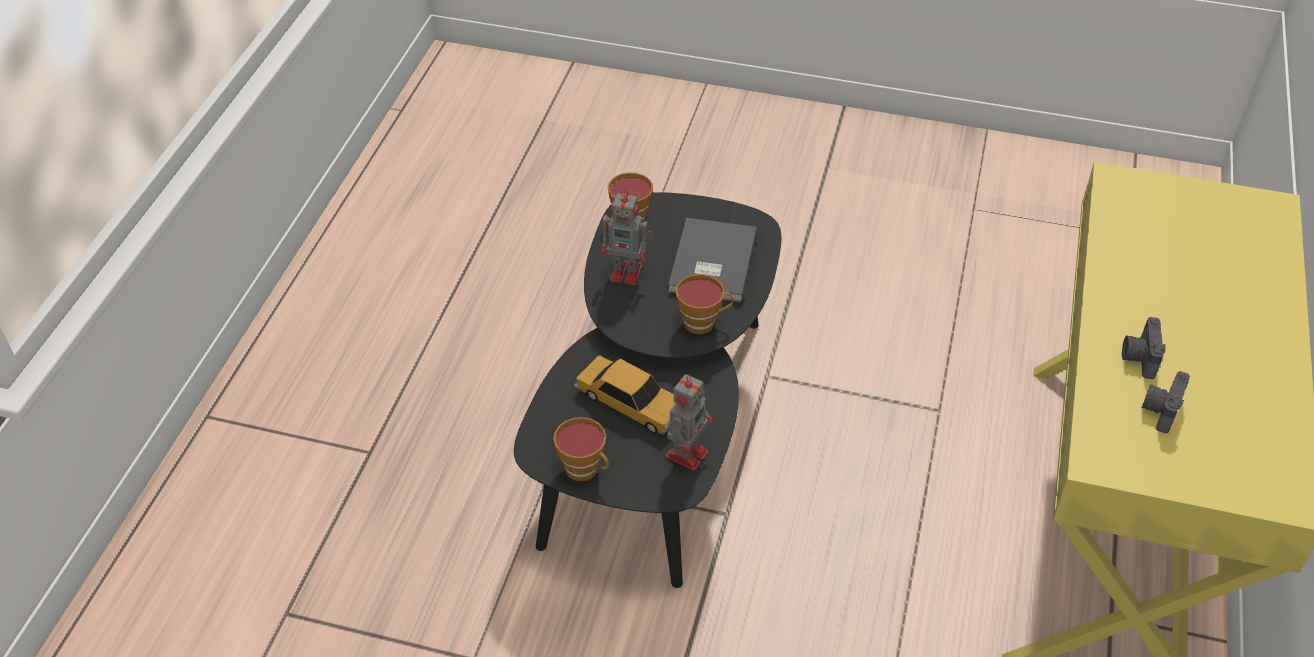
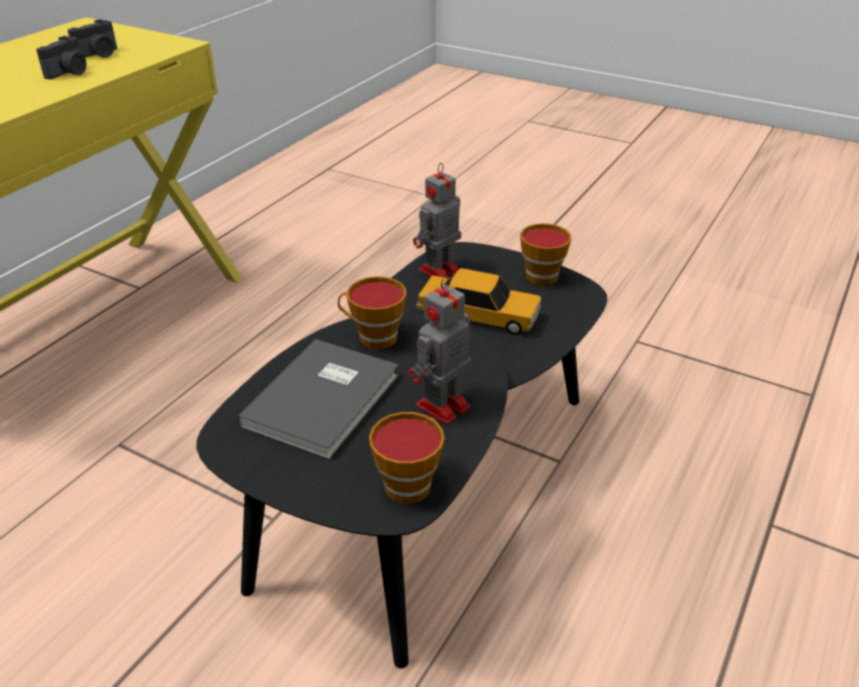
camera: 165 degrees left, 10 degrees down
(628, 273) = (441, 407): toy robot -> toy robot turned 75 degrees counterclockwise
(631, 403) = (479, 314): toy car -> toy car turned 150 degrees clockwise

